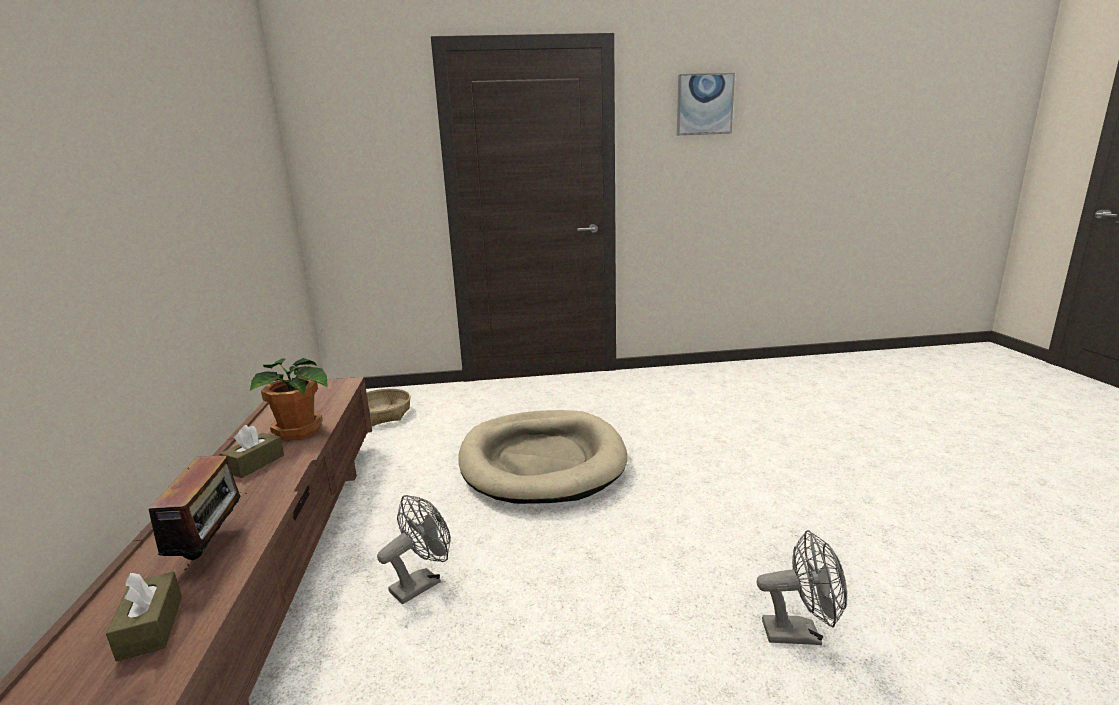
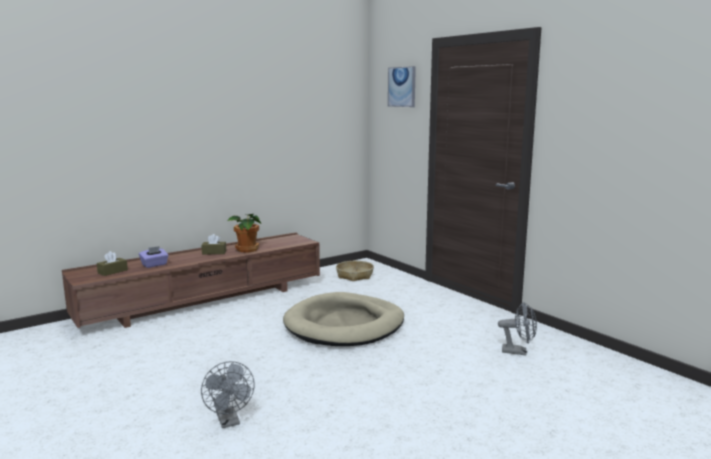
camera: 60 degrees right, 5 degrees down
(211, 547) = (154, 265): radio -> purple tissue box
(422, 583) = (215, 328): grey fan -> grey fan (518, 352)
(704, 104) = (611, 86): picture -> picture (402, 87)

